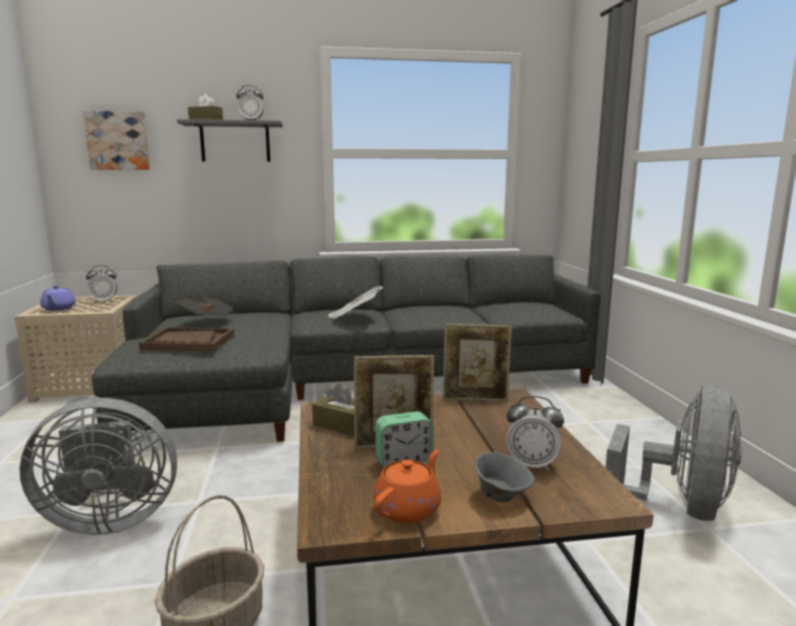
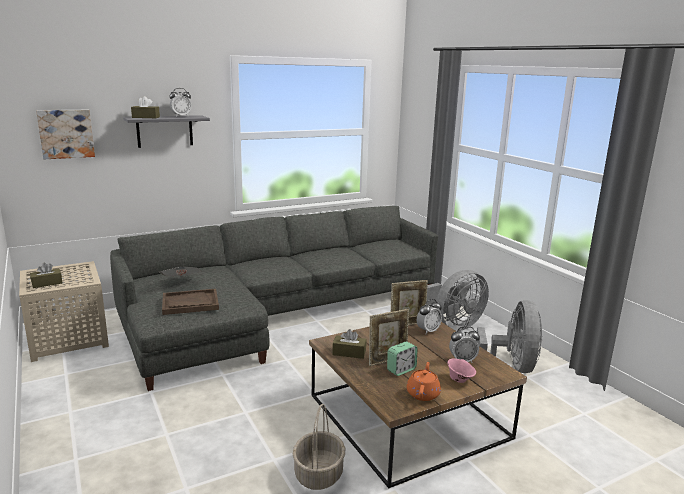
camera: 20 degrees left, 5 degrees up
(58, 309) = (47, 283): purple teapot -> brown tissue box
(104, 301) = (74, 270): alarm clock -> alarm clock (428, 331)
(109, 519) = (197, 433): grey fan -> grey fan (452, 326)
(354, 317) = (283, 266): newspaper -> none
(502, 496) = (460, 379): grey bowl -> pink bowl

